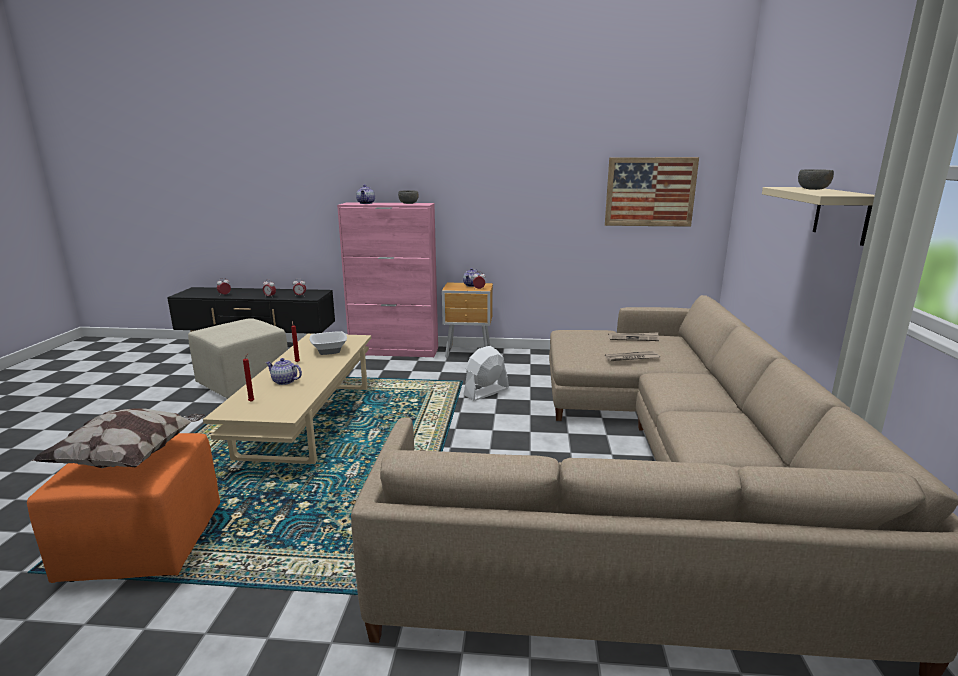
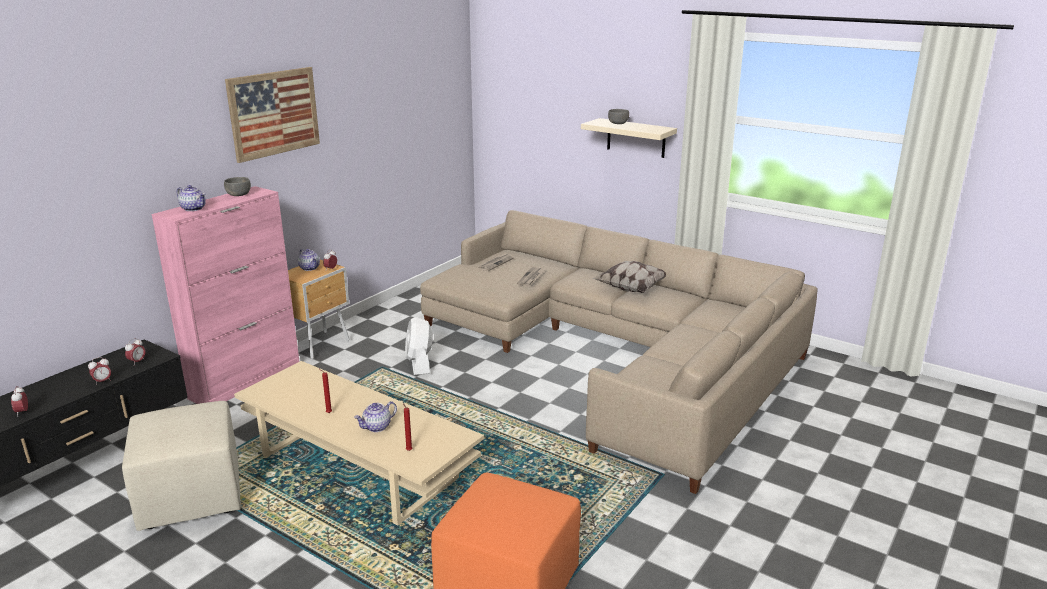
camera: 60 degrees left, 5 degrees up
(131, 457) = (513, 506): pillow -> pillow (631, 288)
(329, 351) = (320, 390): bowl -> none
(650, 192) = (424, 127): picture -> picture (274, 113)

